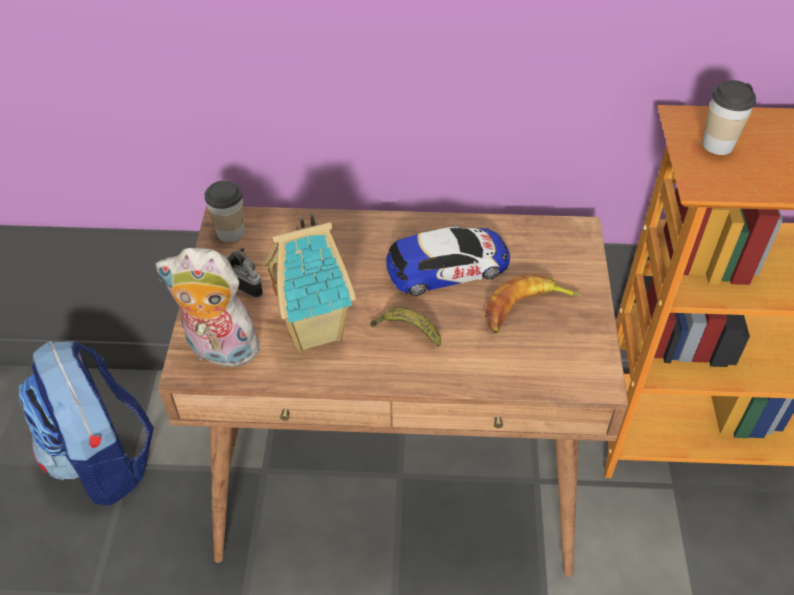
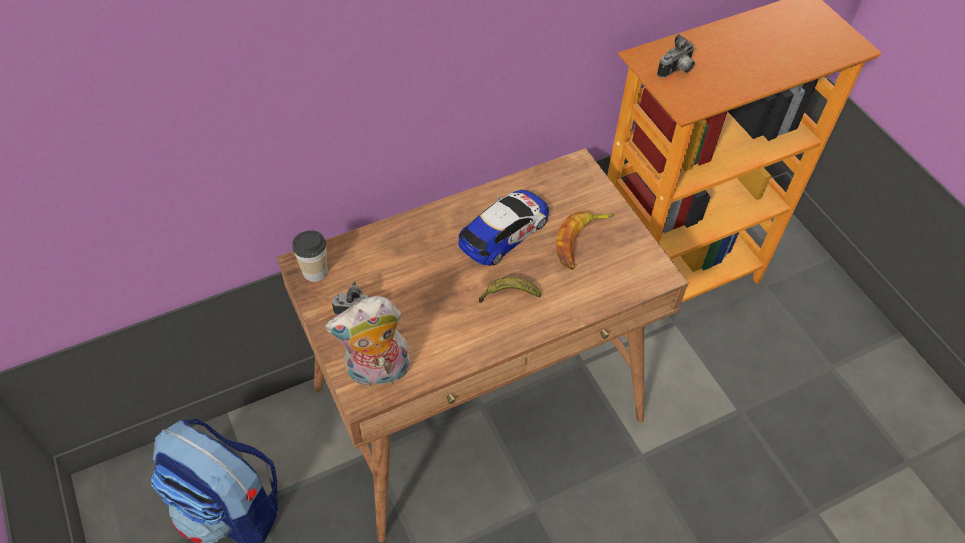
camera: 30 degrees left, 5 degrees up
(316, 330) = (440, 323): toy house -> none
(717, 144) = (676, 71): cup -> camera

